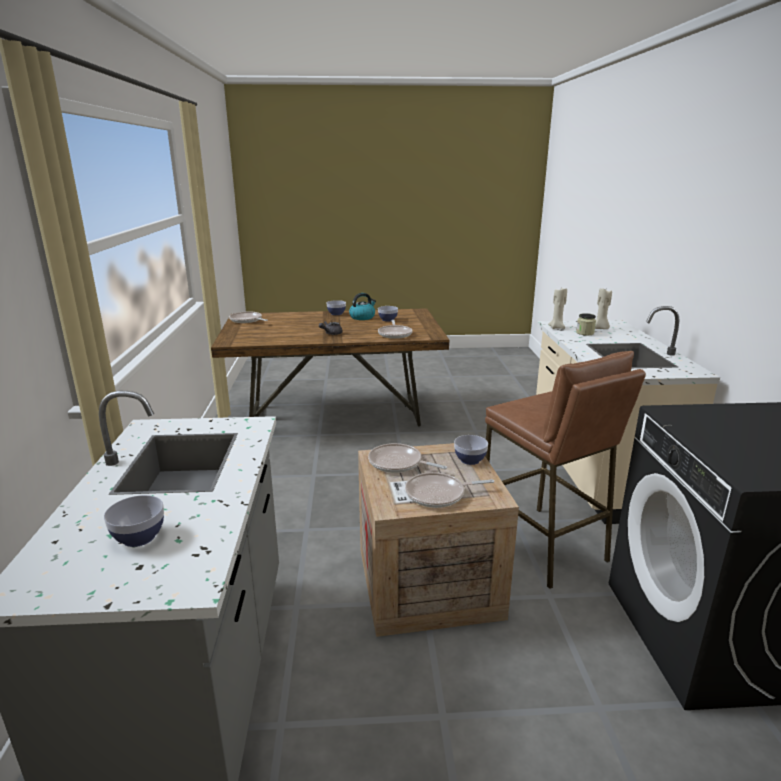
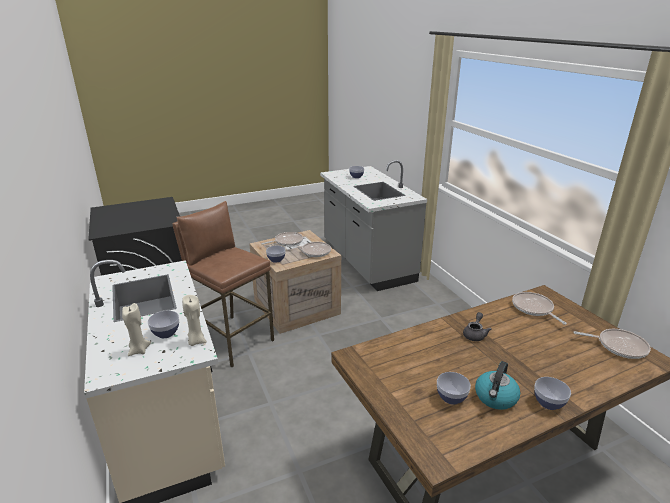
camera: 160 degrees right, 5 degrees up
(395, 334) = (403, 351): frying pan -> frying pan (534, 308)
(585, 333) = (166, 333): jar -> bowl

